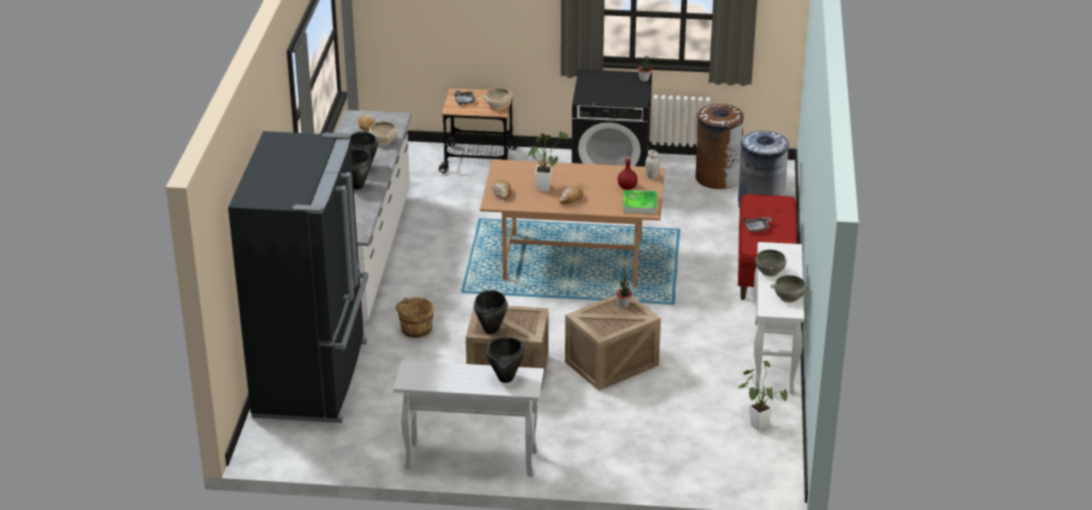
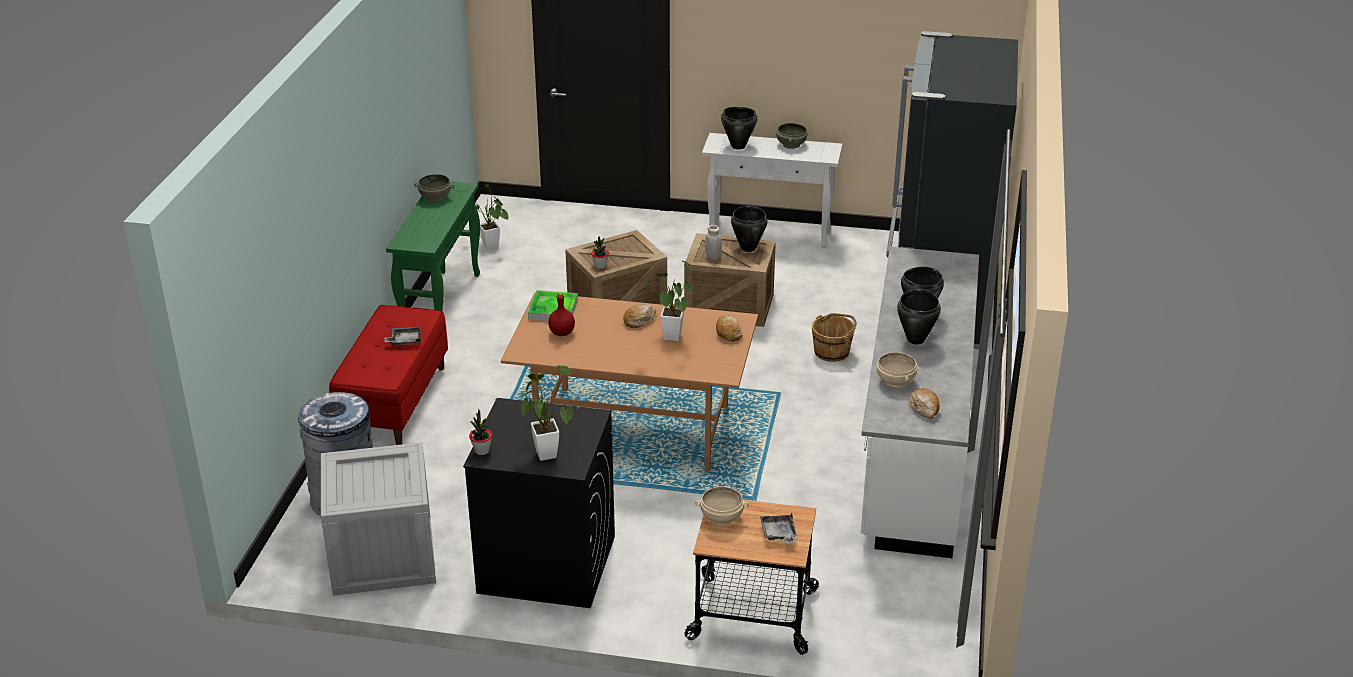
camera: 175 degrees left, 0 degrees up
(606, 80) = (545, 451): none -> potted plant
(652, 177) = (523, 346): white jar -> white jar (713, 256)
(717, 178) = (381, 555): brown trash can -> crate
(770, 271) = (439, 222): grey bowl -> grey bowl (790, 145)
(774, 358) = (441, 304): white console table -> green console table

